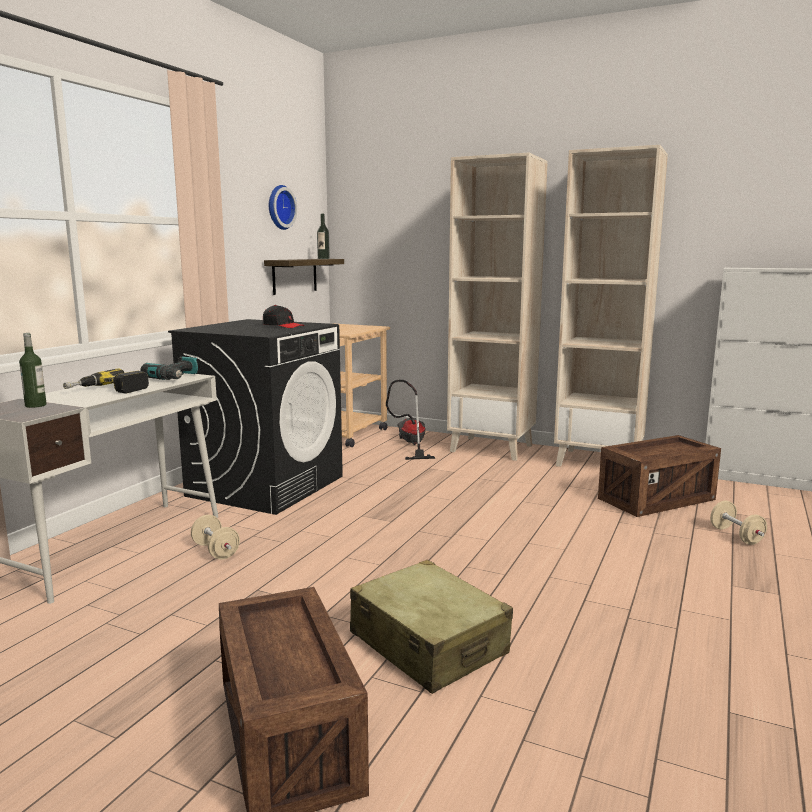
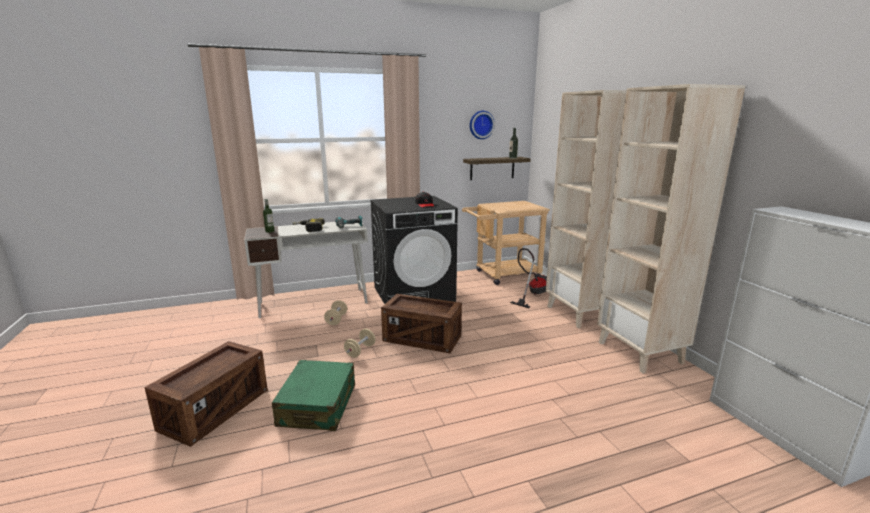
camera: 45 degrees right, 5 degrees up
(428, 644) = (318, 405): beige suitcase -> green suitcase
(656, 500) = (619, 398): crate -> crate (422, 339)
(736, 536) = (619, 455): beige dumbbell -> beige dumbbell (360, 351)

